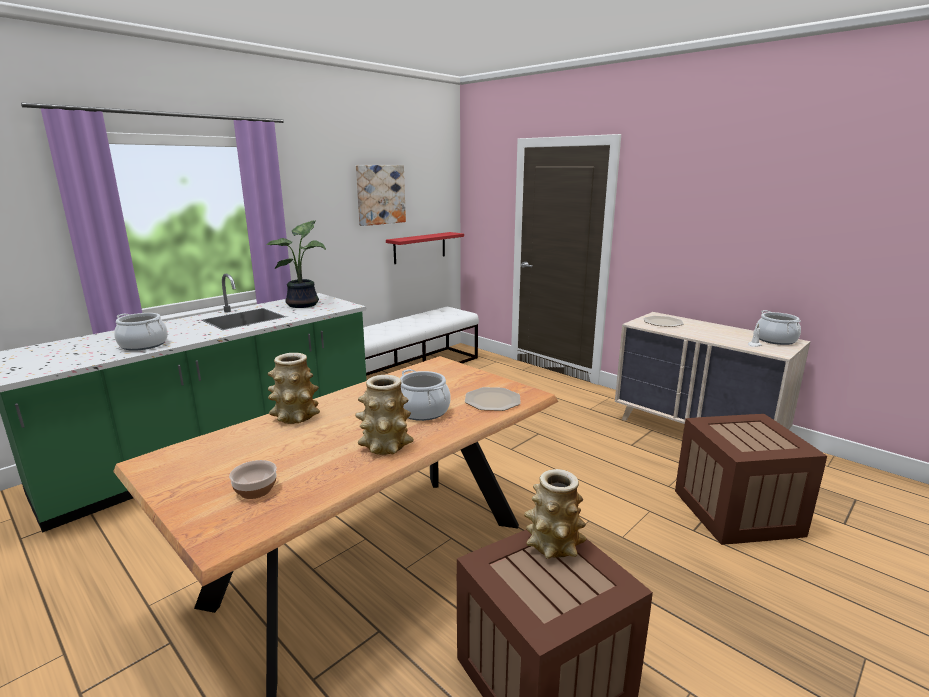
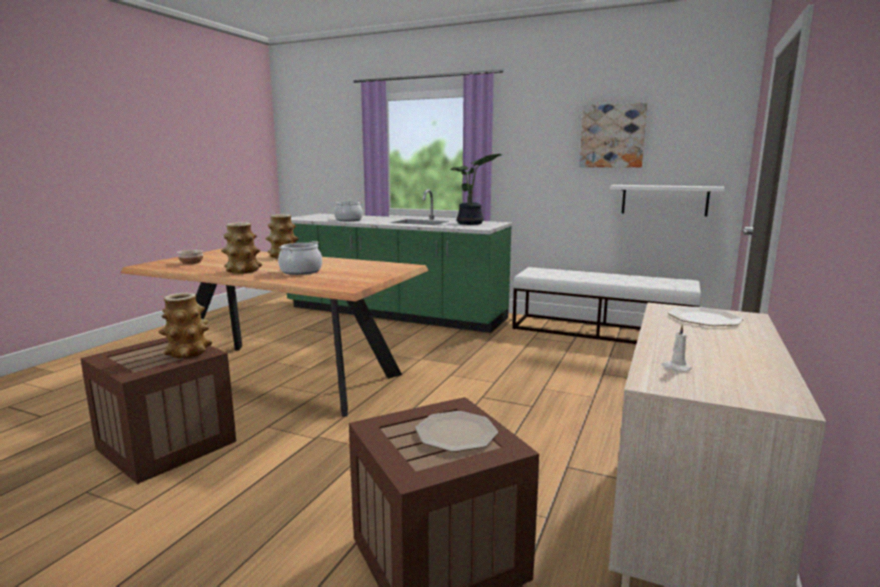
camera: 70 degrees right, 5 degrees down
(419, 247) = (664, 200): red shelf -> white shelf
(493, 400) = (329, 281): plate -> plate (455, 433)
(775, 340) = (755, 386): cooking pot -> none

